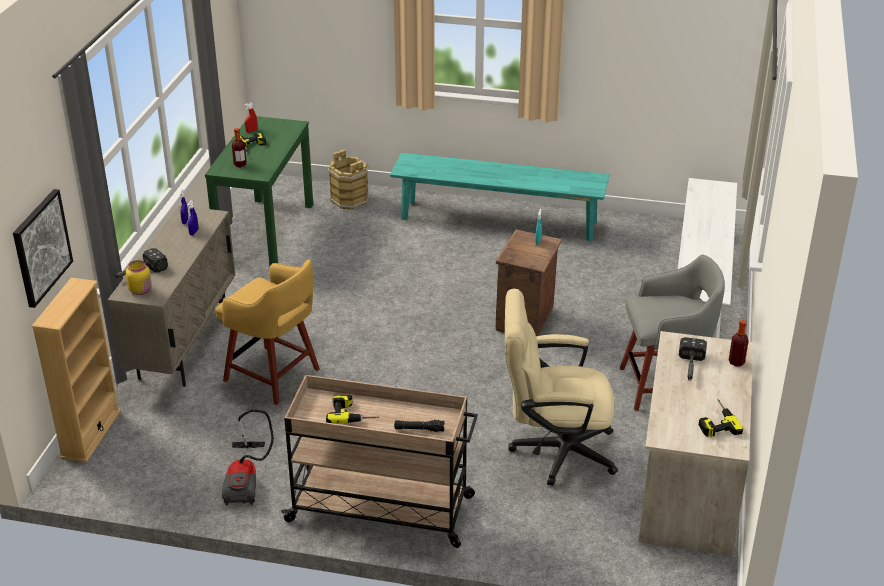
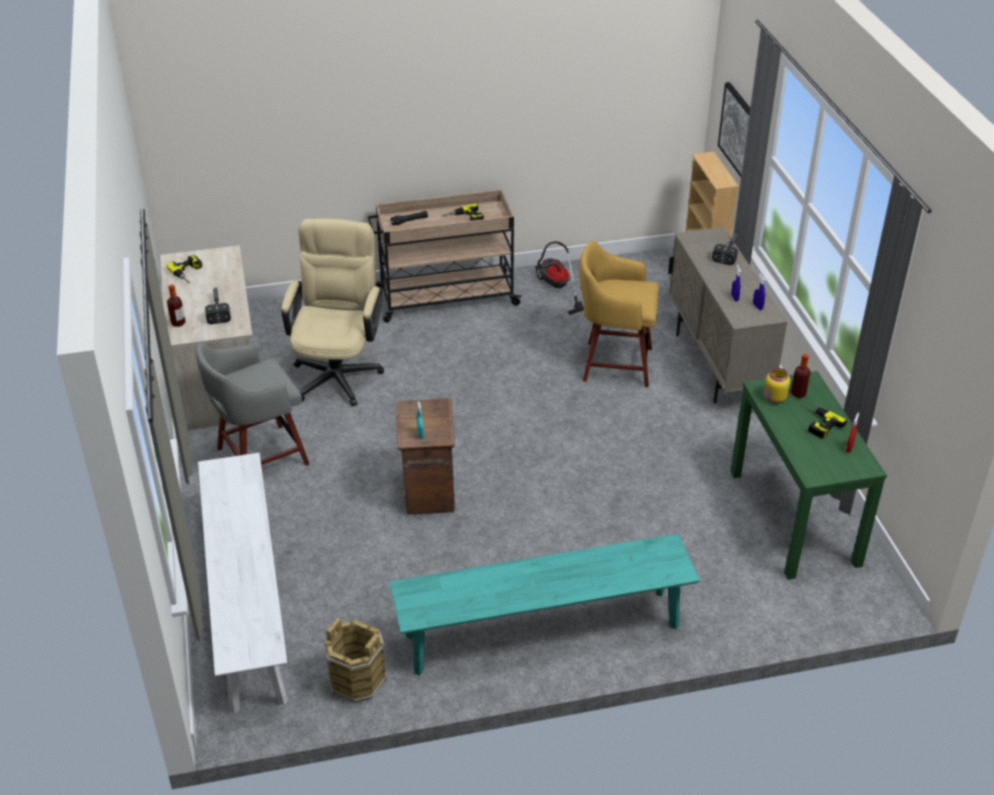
camera: 155 degrees right, 5 degrees up
(141, 290) = (707, 239): yellow jar -> yellow jar (774, 399)
(350, 199) = (753, 604): brown bucket -> brown bucket (357, 680)
(553, 451) = (338, 371): beige office chair -> beige office chair turned 60 degrees counterclockwise

